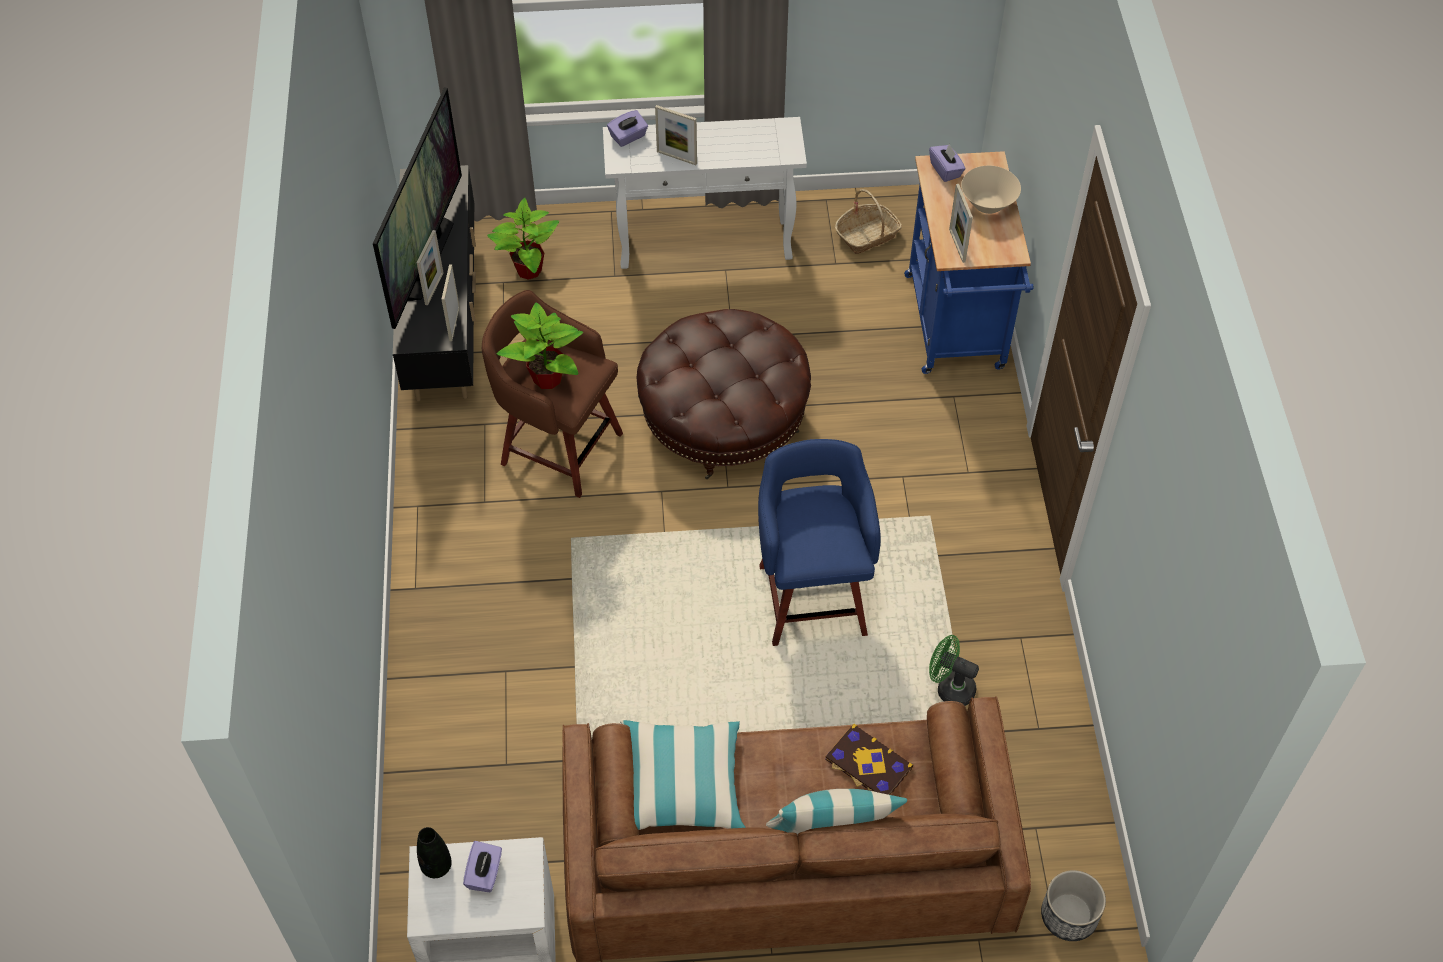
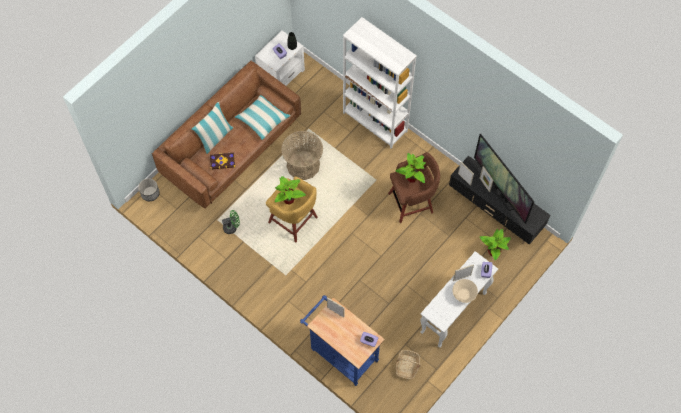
camera: 135 degrees right, 10 degrees up
(434, 647) = (375, 122): none -> white bookcase
(676, 688) = (303, 165): none -> basket
(723, 420) = (376, 253): brown ottoman -> none
(812, 596) = (294, 221): blue stool -> yellow stool
(823, 529) = (289, 199): none -> potted plant
(988, 204) = (342, 339): beige bowl -> beige bowl (464, 294)

